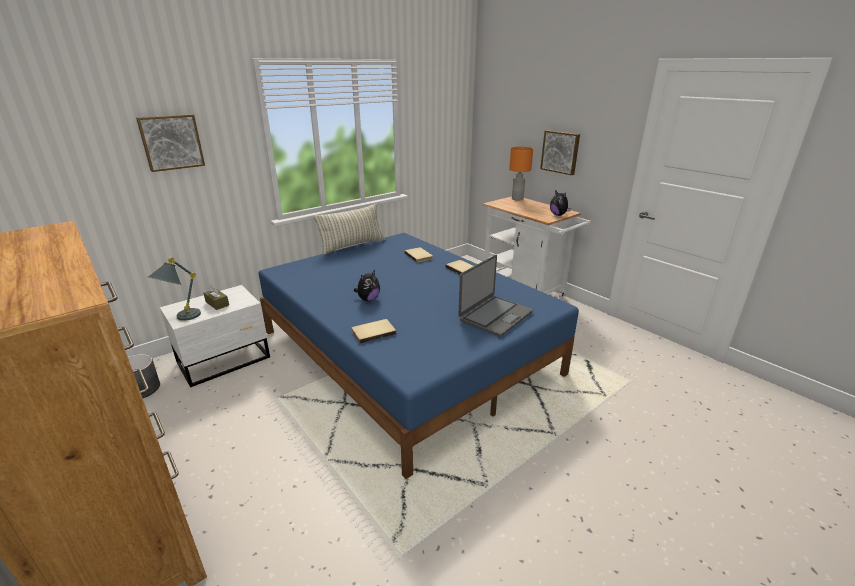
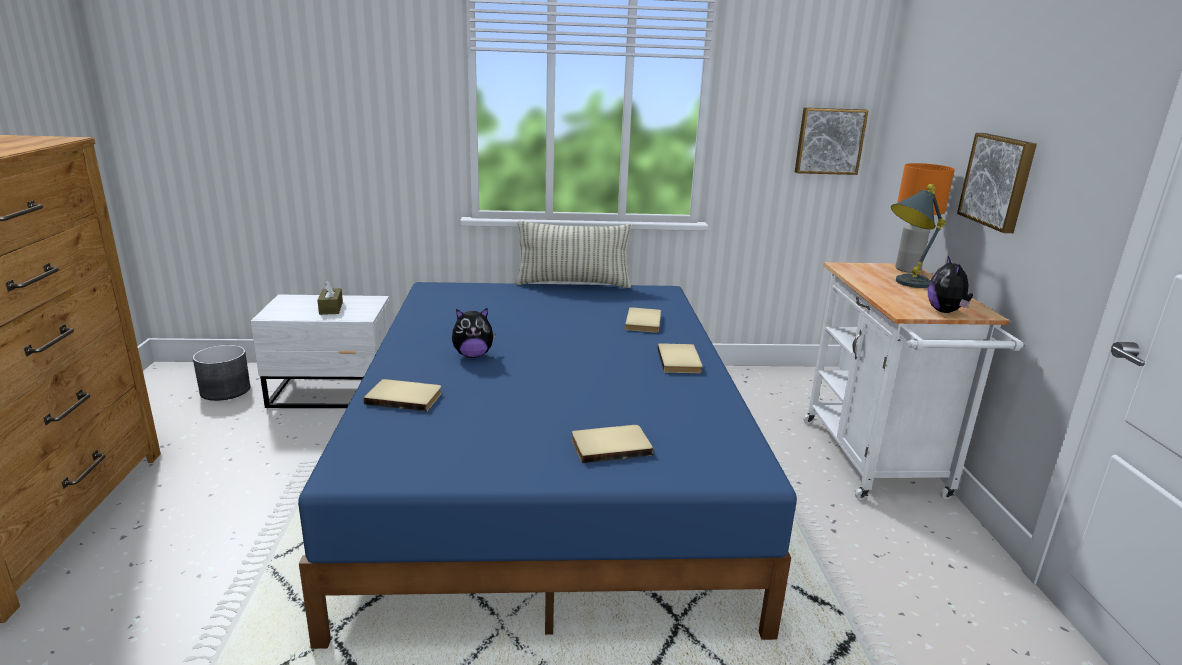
camera: 35 degrees right, 5 degrees down
(171, 142) = (338, 83): picture -> picture (829, 141)
(181, 319) = (274, 312): grey table lamp -> grey table lamp (904, 284)
(495, 316) = (610, 445): laptop -> beige book

